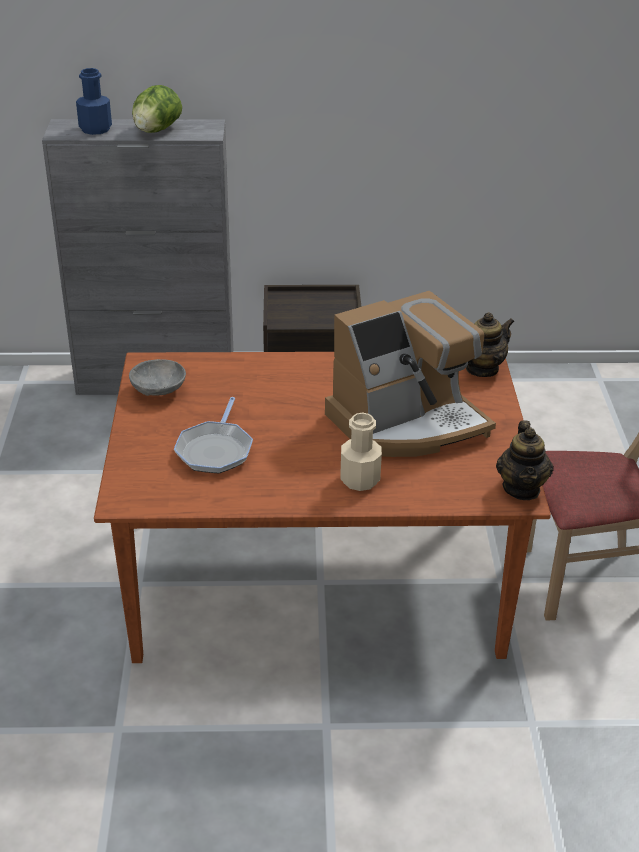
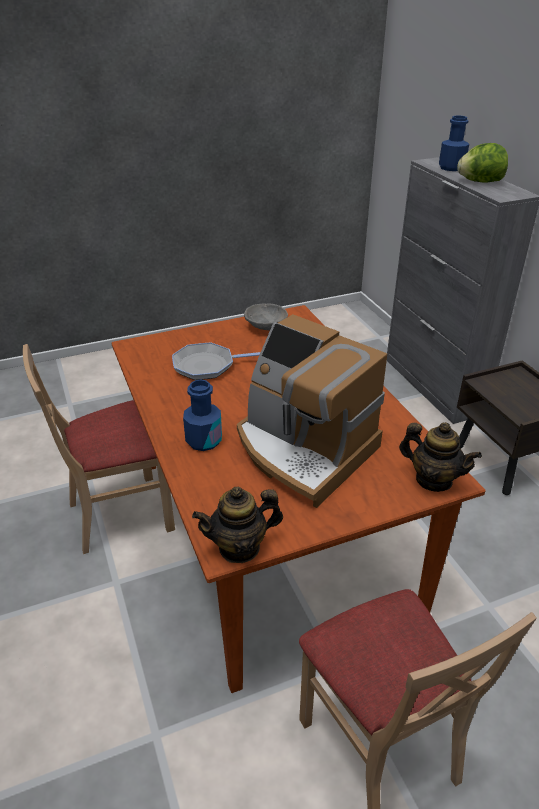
camera: 70 degrees right, 0 degrees up
(211, 704) = (120, 514): none -> beige chair
(360, 479) = (204, 440): beige bottle -> blue bottle

